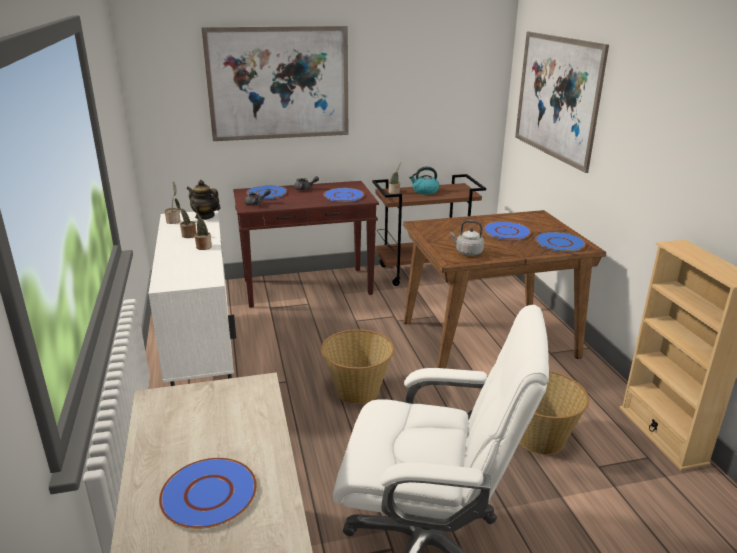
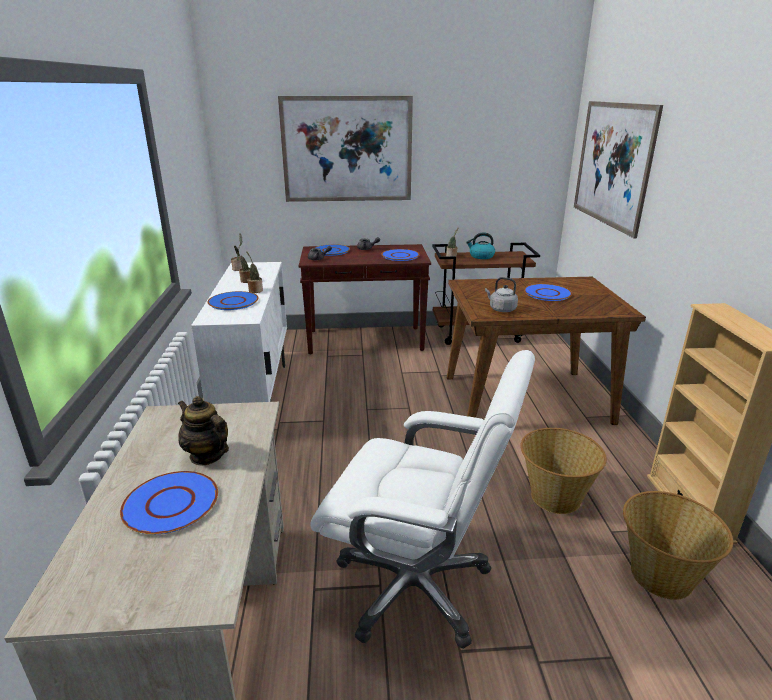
camera: 10 degrees right, 0 degrees up
(205, 216) = (267, 266): teapot -> teapot (207, 455)
(357, 390) = (386, 434): basket -> basket (661, 574)
(559, 243) = (598, 306): blue plate -> blue plate (233, 301)

